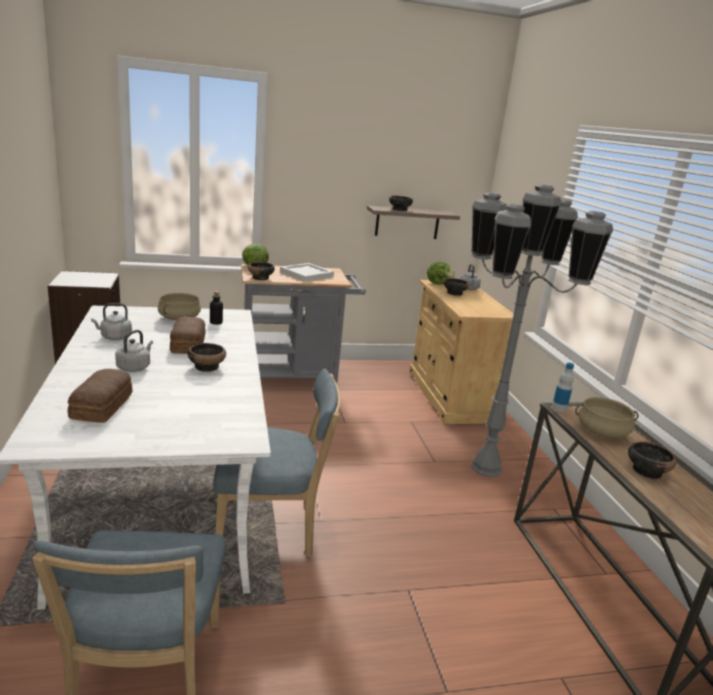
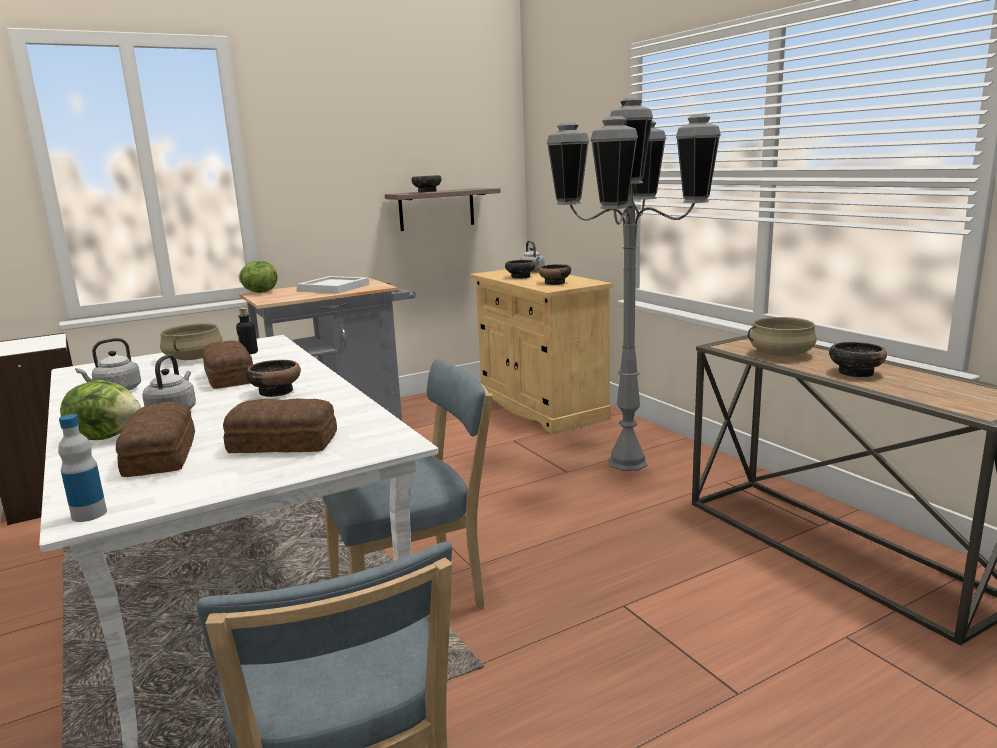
camera: 15 degrees left, 5 degrees down
(178, 419) = (284, 444): none -> bread
(260, 278) = (278, 299): bowl -> bowl (555, 283)
(438, 283) = (494, 273): lettuce -> lettuce (107, 436)
(559, 408) = (720, 345): bottle -> bottle (89, 514)

